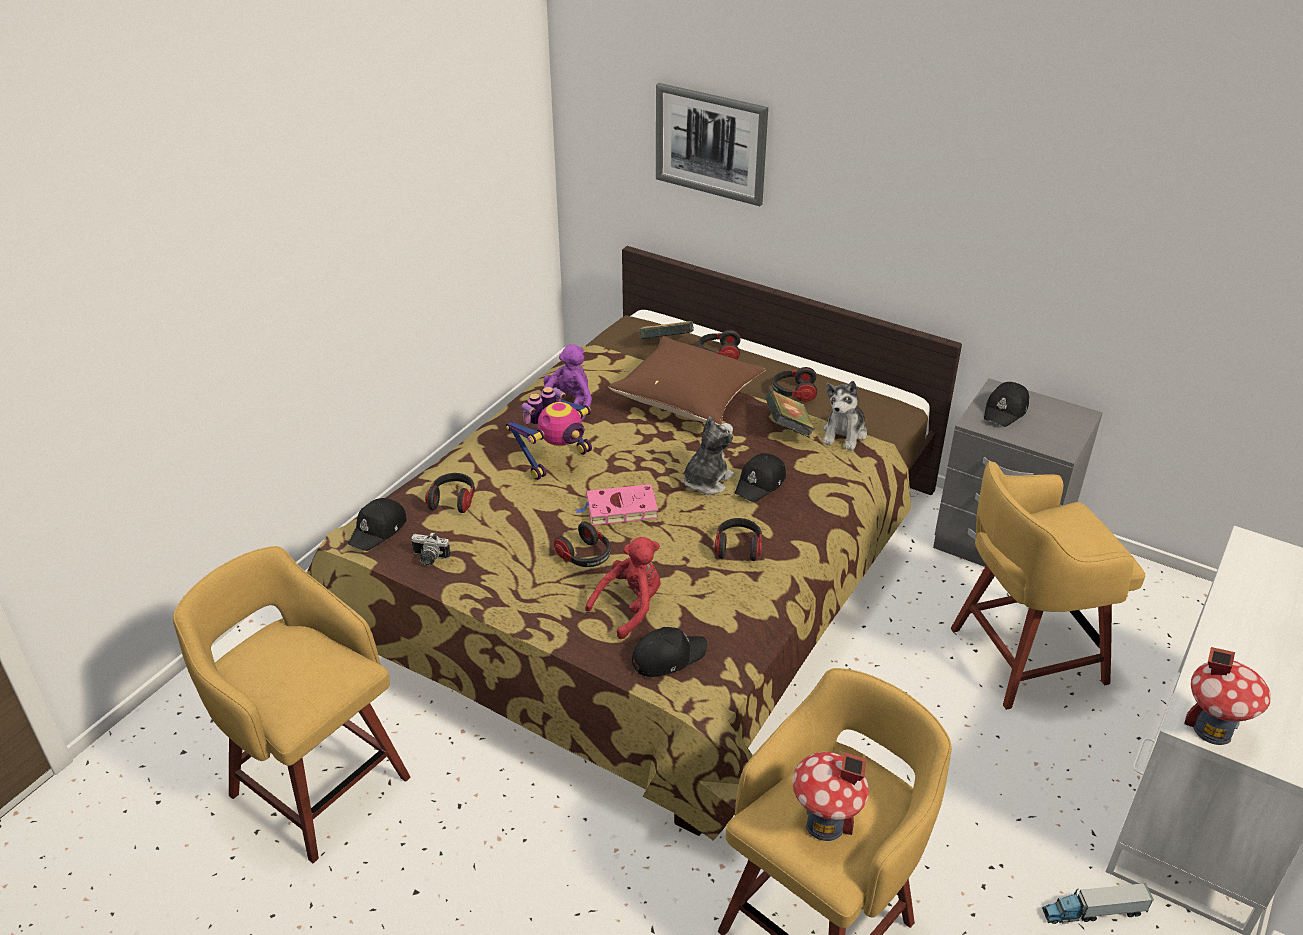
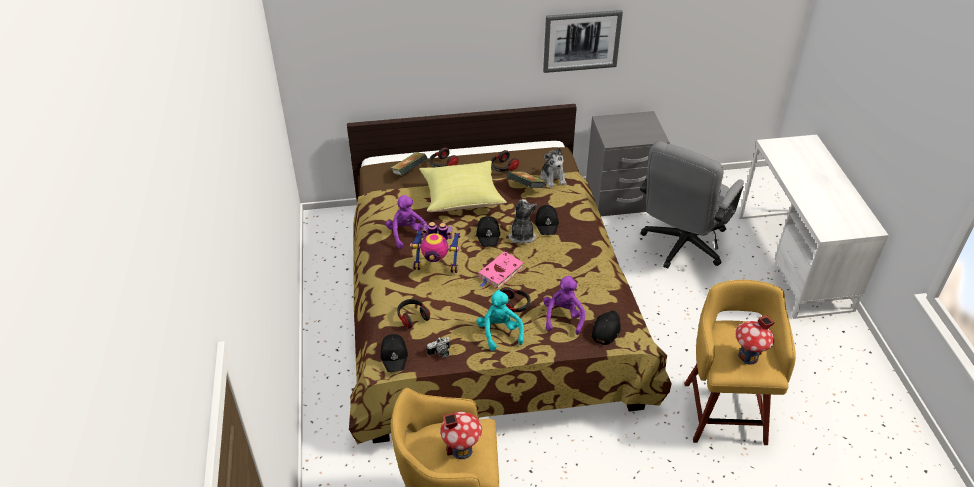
camera: 40 degrees left, 5 degrees up
(527, 576) = (499, 332): none -> turquoise plush toy
(555, 459) = (437, 265): toy robot -> toy robot turned 90 degrees clockwise
(630, 607) = (563, 317): red plush toy -> purple plush toy
(689, 400) = (462, 197): brown pillow -> yellow pillow
(710, 143) = (400, 42): picture -> picture (581, 41)
(738, 547) = (574, 260): headphones -> none
(1006, 411) = (617, 129): black cap -> black cap (488, 234)
(1022, 656) = (680, 247): yellow stool -> grey office chair
(1093, 912) = (804, 337): toy truck -> none
(1212, 729) = (834, 231): toy house -> toy house (461, 449)

